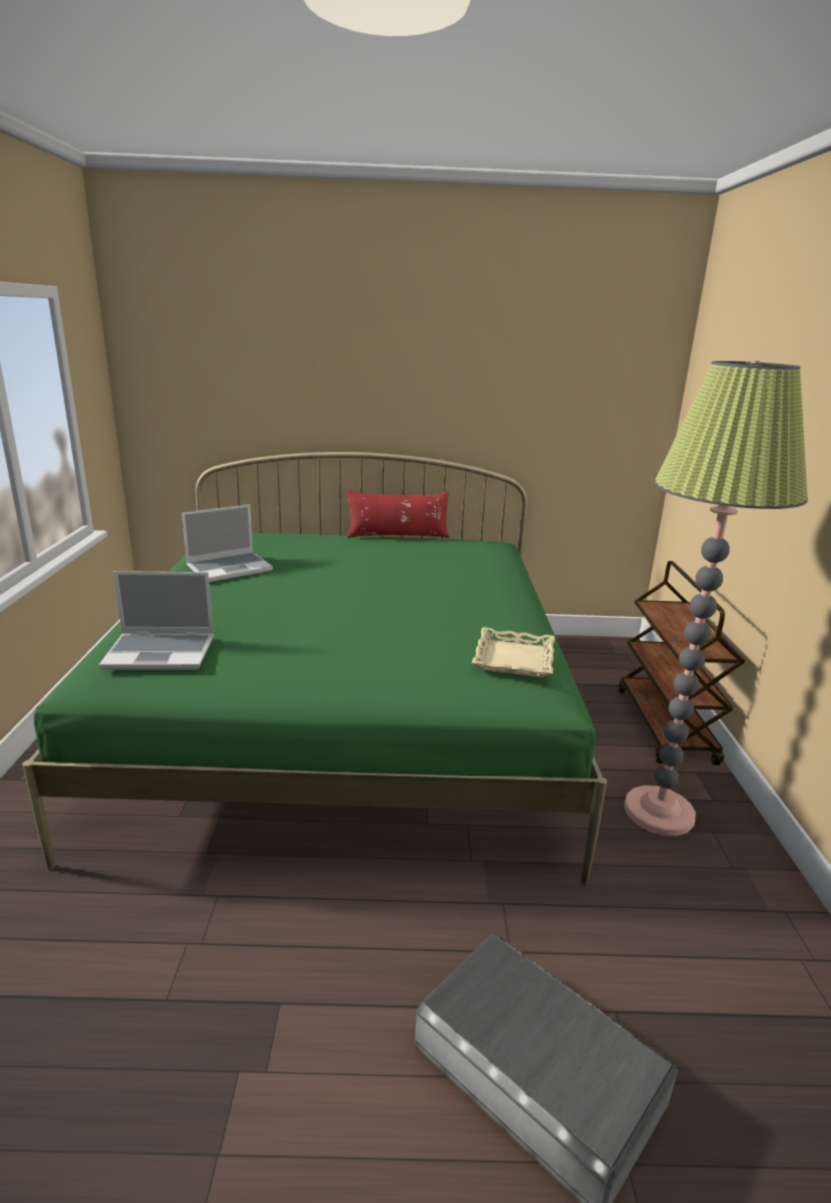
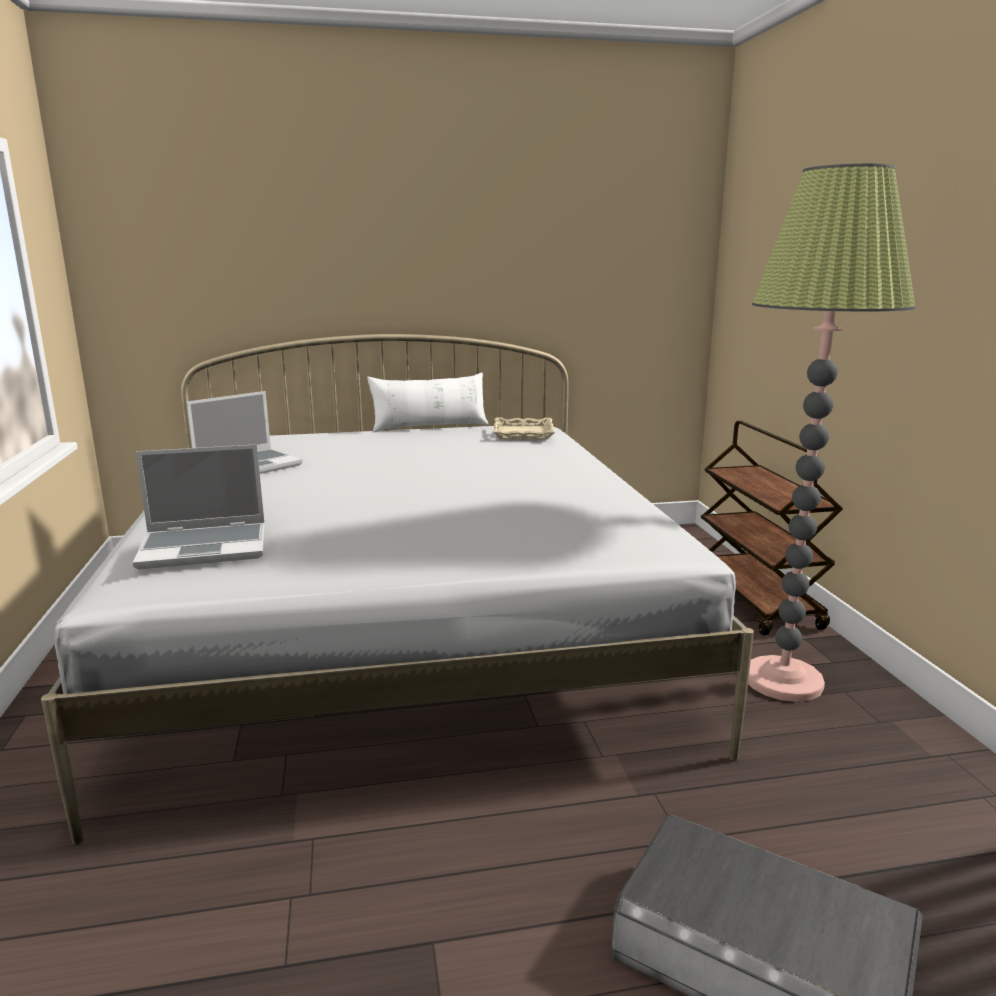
camera: 10 degrees left, 5 degrees down
(346, 719) = (405, 634): green bed -> white bed
(397, 536) = (430, 427): red pillow -> white pillow
(513, 658) = (621, 515): beige tray -> beige tray (522, 433)

